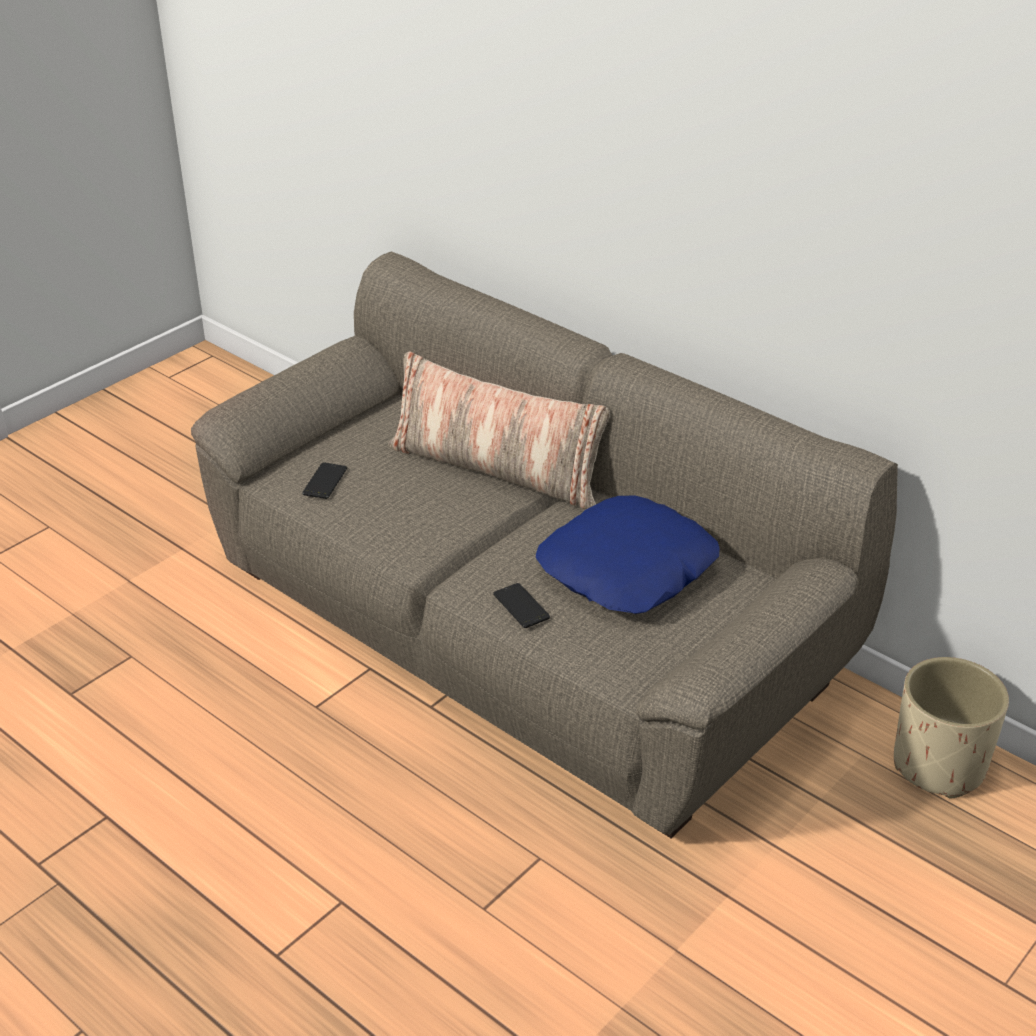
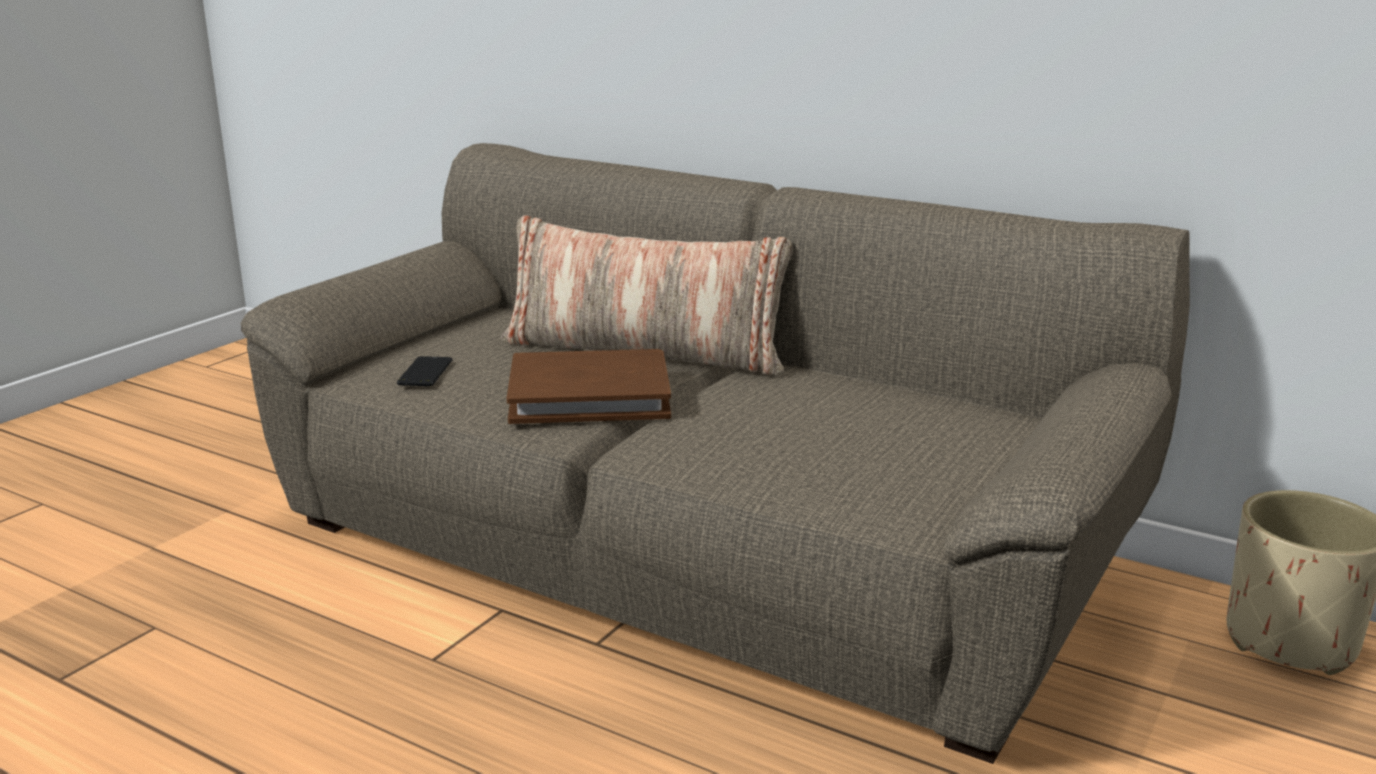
camera: 10 degrees left, 15 degrees down
(441, 522) = (589, 395): none -> brown book
(521, 606) = (728, 460): phone -> none
(628, 569) = (852, 419): blue pillow -> none

